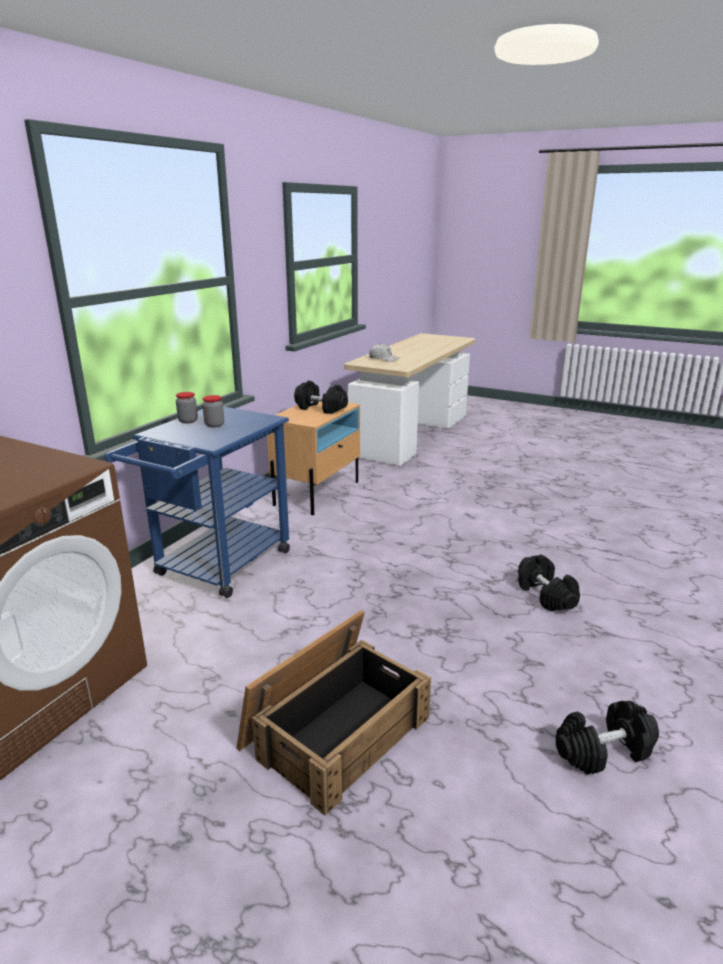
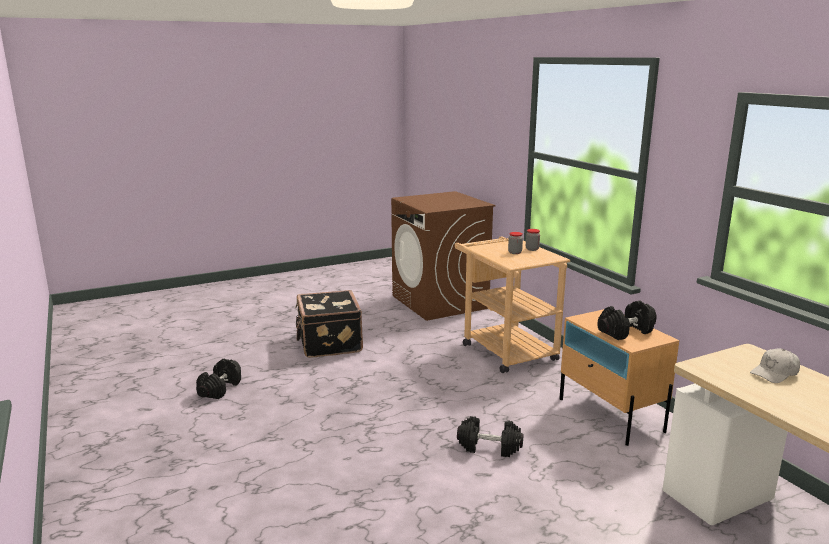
camera: 125 degrees right, 5 degrees down
(216, 568) = (504, 349): blue cart -> beige cart
(335, 730) = (328, 343): crate -> black suitcase
(545, 595) = (326, 440): black dumbbell -> black dumbbell (489, 447)

